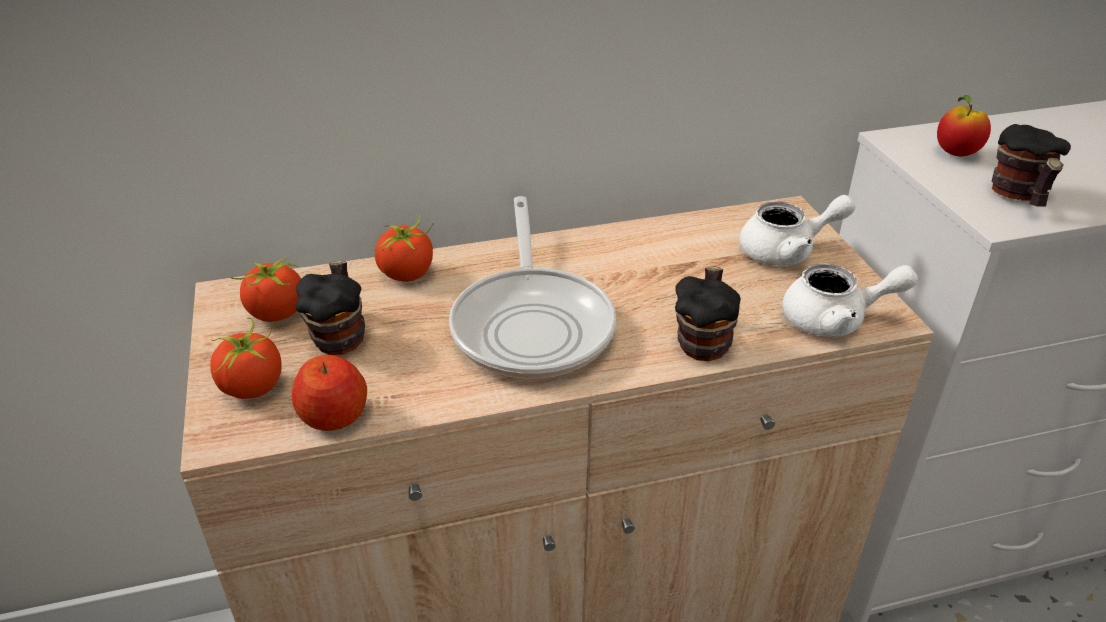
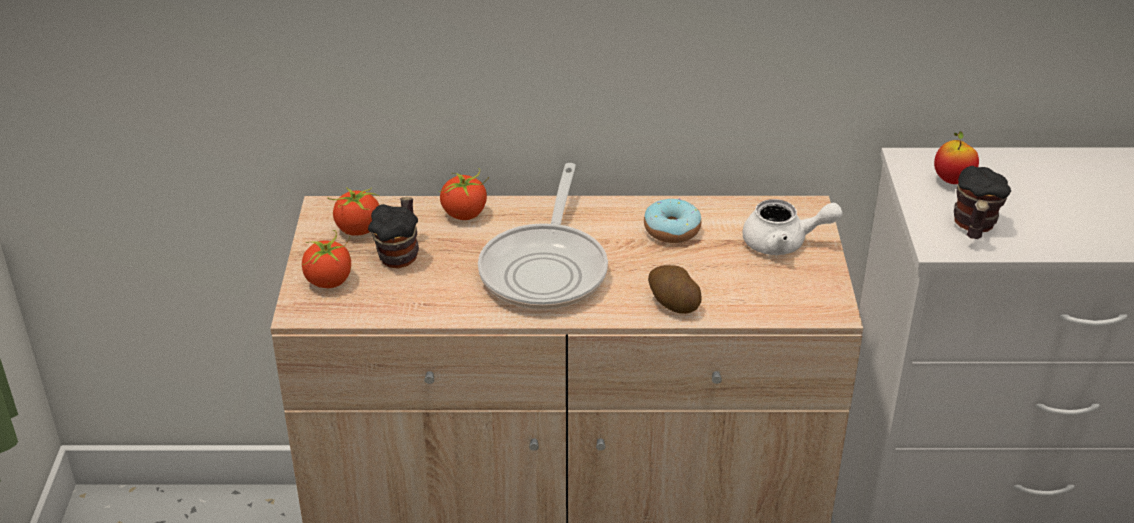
camera: 15 degrees right, 0 degrees up
(334, 416) = (380, 310): apple -> none
(657, 256) = (672, 230): none -> donut
(704, 341) = (672, 303): mug -> potato
(835, 320) = (788, 305): white teapot -> none

